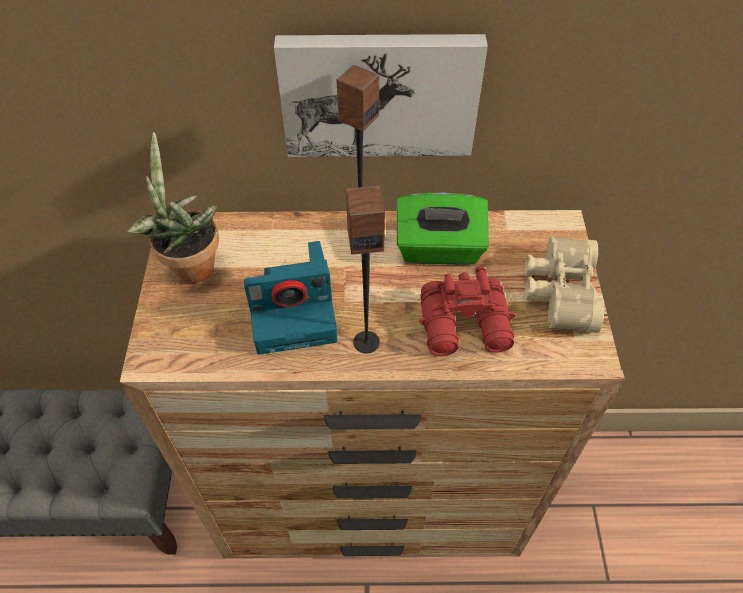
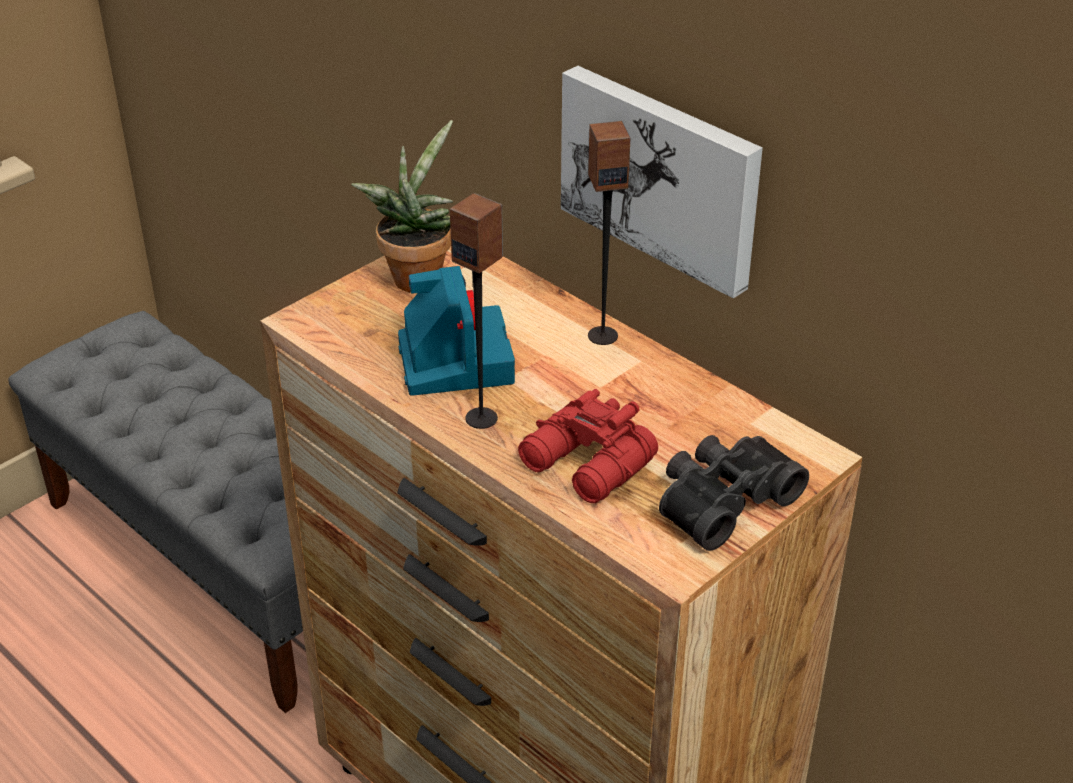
camera: 45 degrees right, 15 degrees down
(295, 311) = (454, 359): camera -> camera turned 135 degrees counterclockwise
(439, 249) = (653, 396): green tissue box -> none
(557, 291) = (722, 500): beige binoculars -> black binoculars

